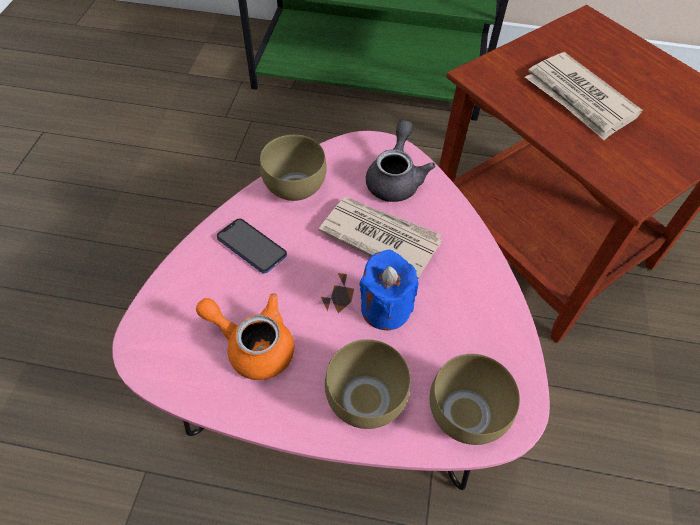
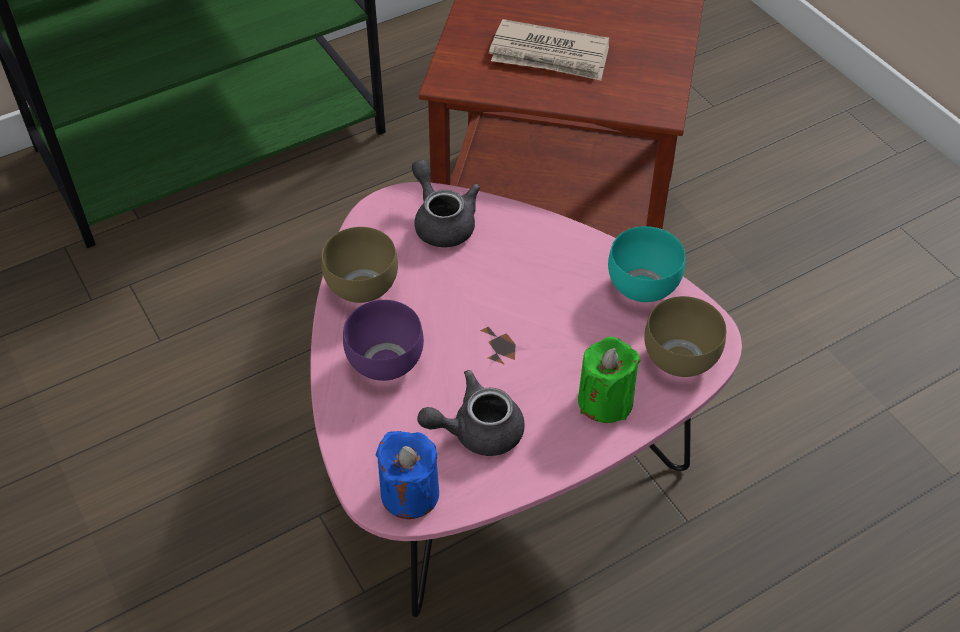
camera: 40 degrees left, 5 degrees down
(251, 246) = (383, 361): phone -> purple bowl
(253, 345) = (476, 431): orange teapot -> grey teapot
(368, 399) = (605, 401): brown bowl -> green candle
(379, 236) = (482, 278): newspaper -> none
(385, 308) = (547, 329): blue candle -> blue candle (410, 493)
(492, 329) = (640, 288): none -> turquoise bowl

